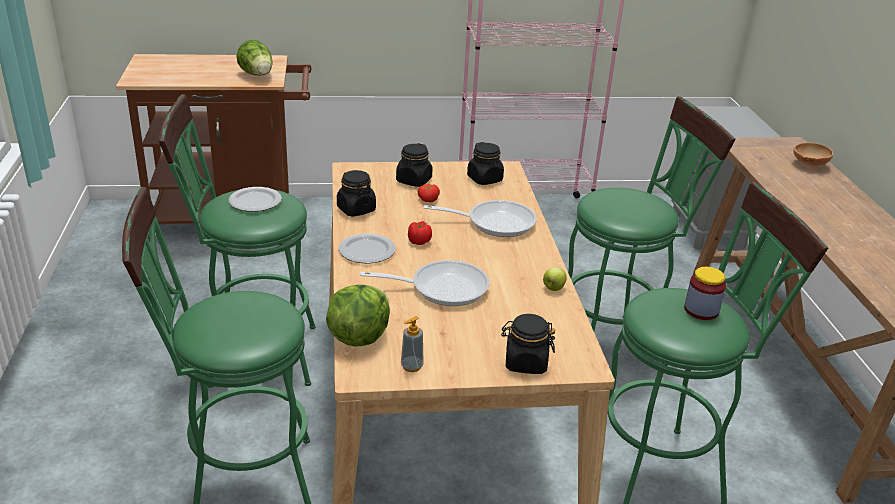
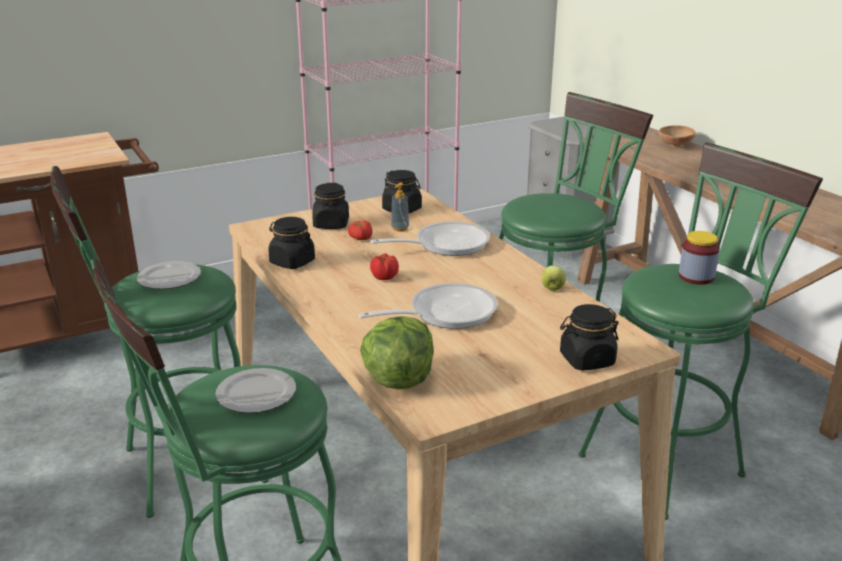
camera: 20 degrees left, 5 degrees down
(258, 75) = (89, 154): lettuce -> none
(366, 250) = (336, 297): plate -> plate (255, 393)
(411, 366) = (479, 393): soap dispenser -> soap dispenser (400, 228)

